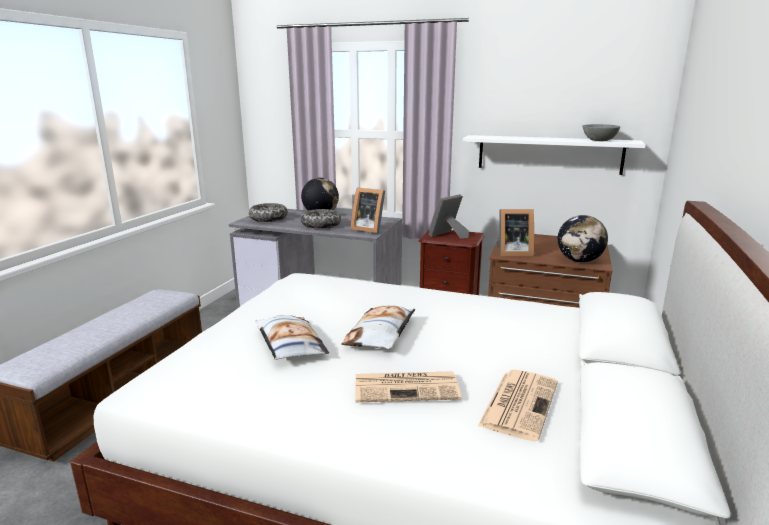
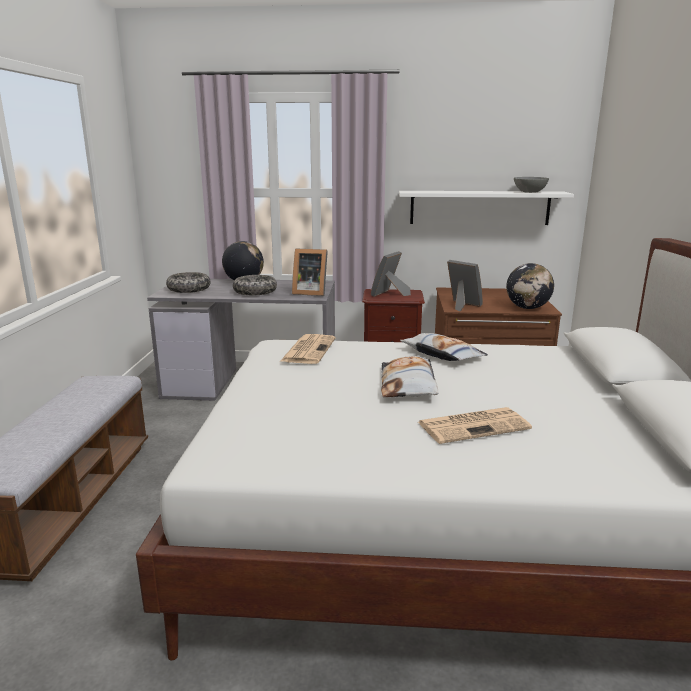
camera: 15 degrees left, 0 degrees up
(289, 344) = (325, 403): pillow -> pillow (442, 354)
(512, 253) = (462, 305): picture frame -> picture frame turned 120 degrees counterclockwise
(519, 403) = (580, 425): newspaper -> newspaper (308, 349)

